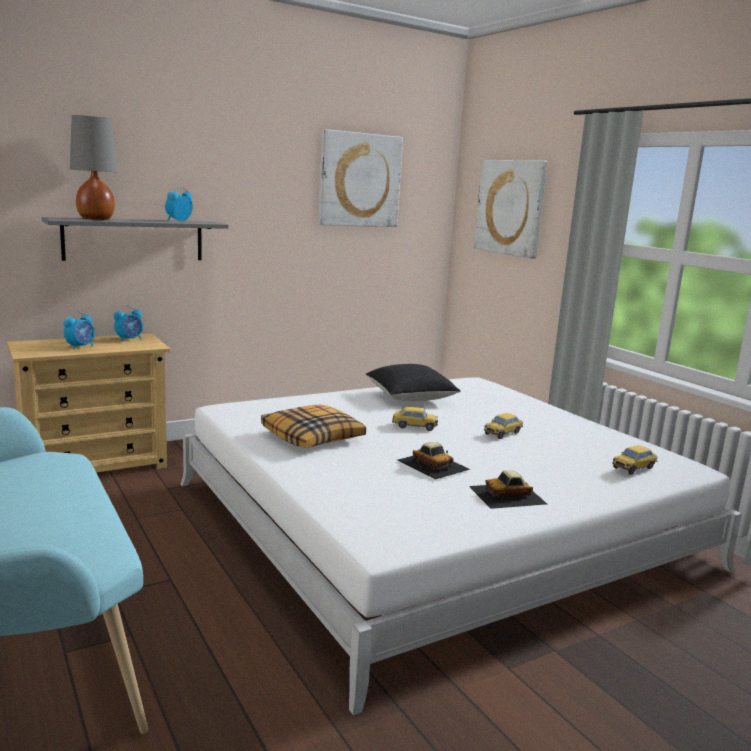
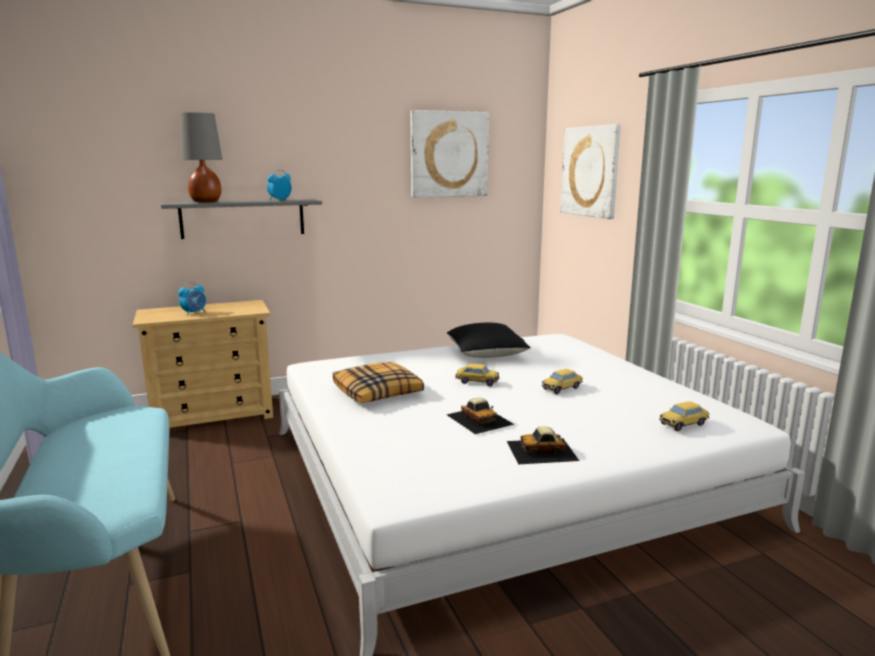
camera: 10 degrees right, 0 degrees up
(129, 339) = (239, 305): alarm clock -> none

